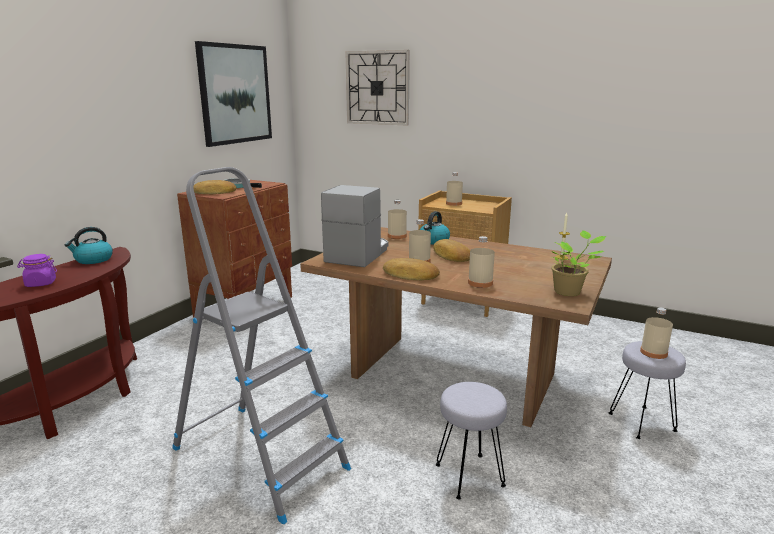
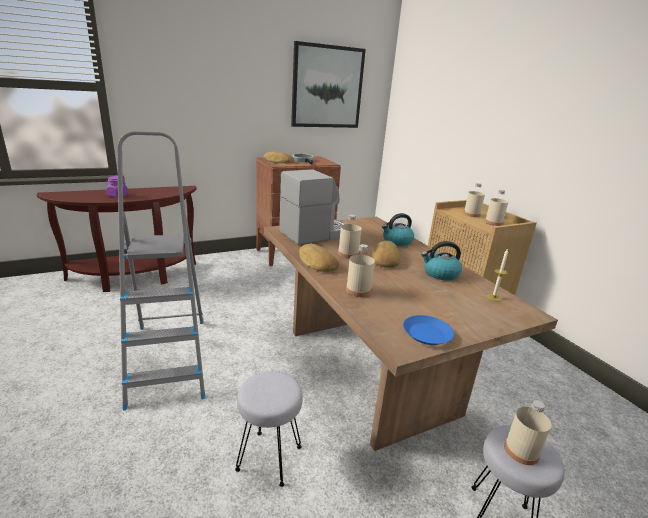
camera: 35 degrees right, 5 degrees up
(93, 260) = (166, 189): kettle -> kettle (440, 274)
(377, 88) = (447, 92): wall clock -> none
(397, 236) = (375, 228): beige bottle -> beige bottle (493, 223)
(569, 292) = (426, 334): potted plant -> blue plate

